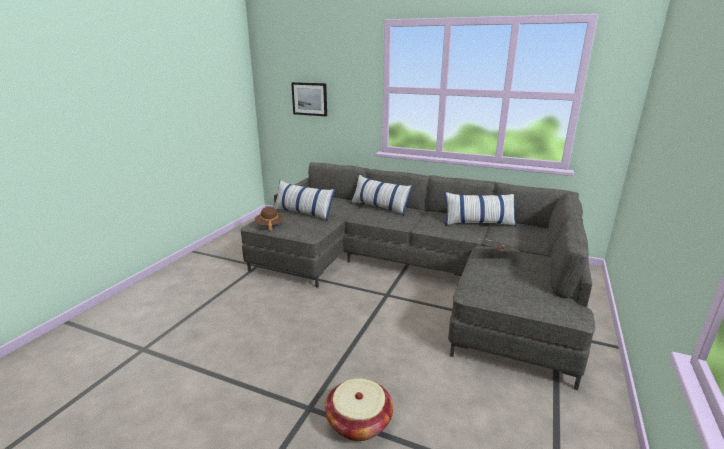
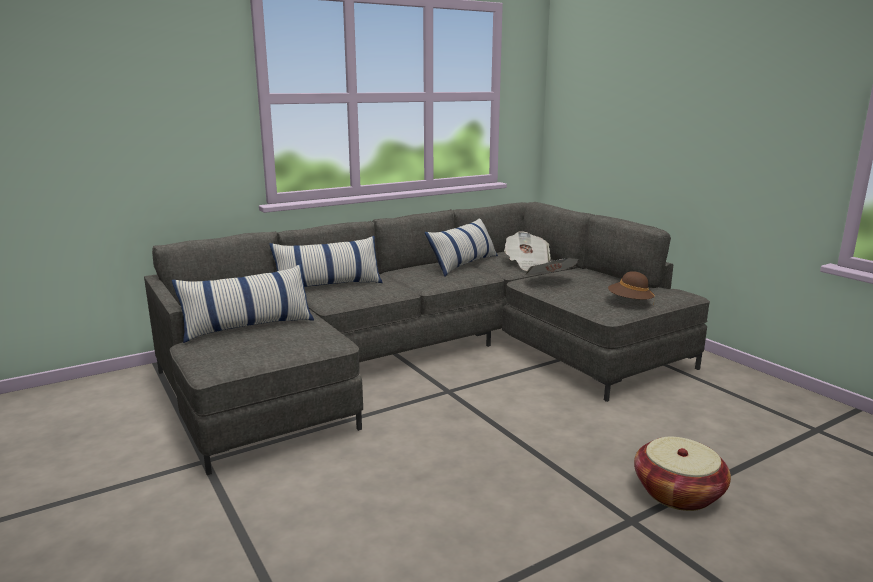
camera: 55 degrees left, 5 degrees down
(269, 225) = (244, 358): brown hat -> brown hat (629, 302)
(310, 99) = (105, 125): picture -> none
(520, 239) = (527, 264): none -> newspaper

